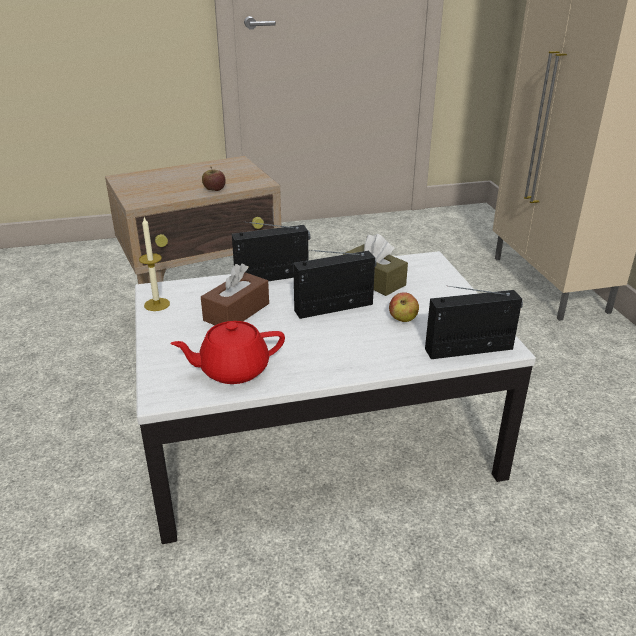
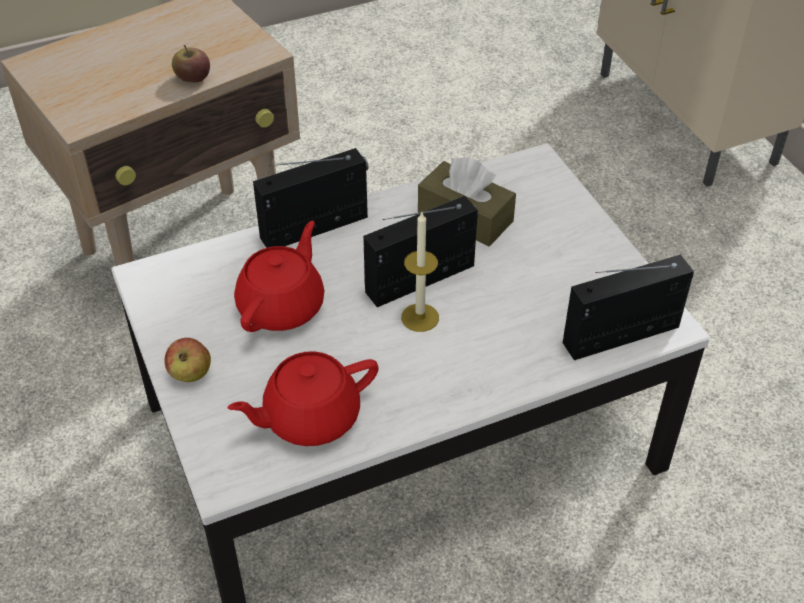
camera: 10 degrees left, 15 degrees up
(157, 304) = (159, 305): candle -> candle (420, 317)
(236, 312) = (282, 306): brown tissue box -> red teapot
(403, 319) = (522, 290): apple -> apple (190, 374)

